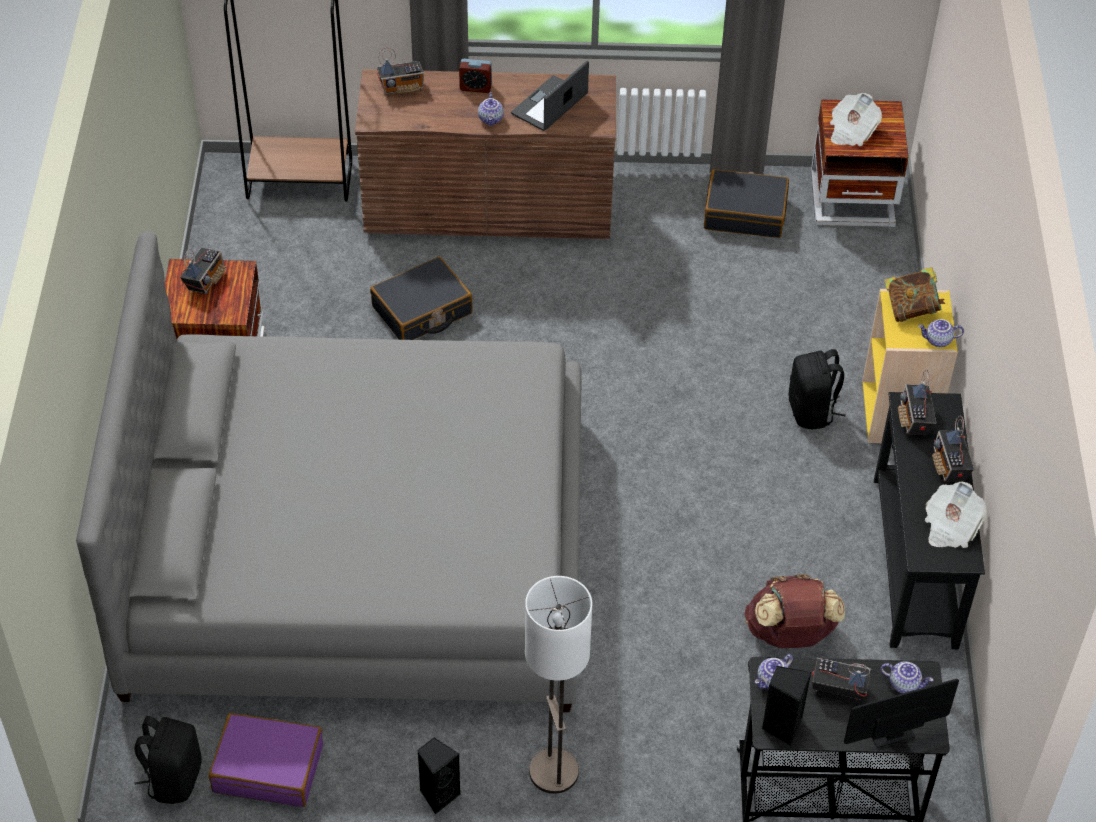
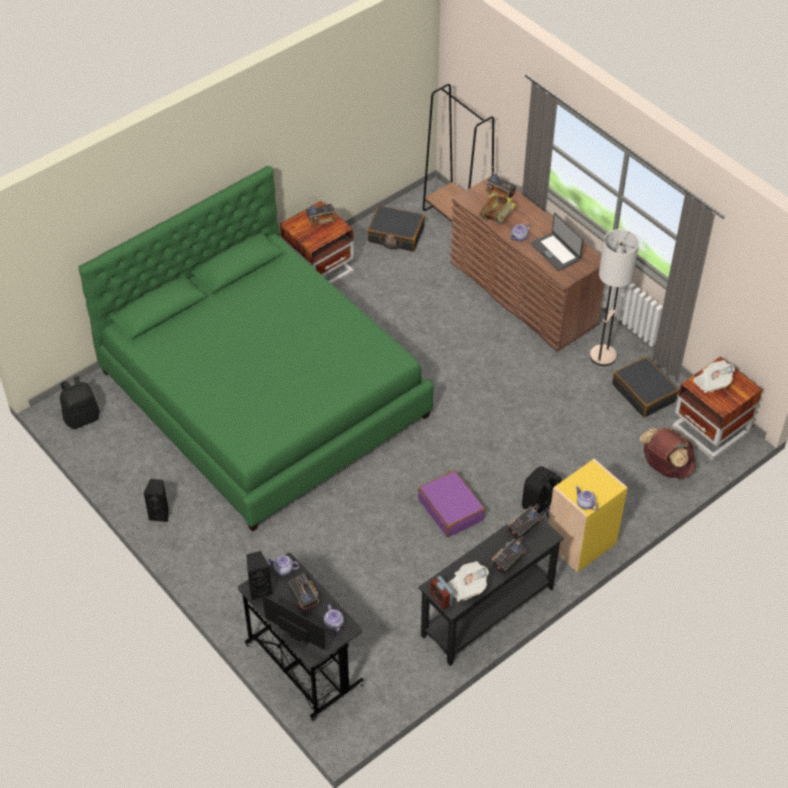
camera: 50 degrees right, 0 degrees up
(268, 768) = (117, 445): purple suitcase -> purple suitcase (451, 509)
(358, 551) = (264, 393): grey bed -> green bed
(422, 310) = (430, 316): black suitcase -> black suitcase (395, 235)
(475, 87) = (533, 218): alarm clock -> alarm clock (441, 598)
(550, 105) = (556, 251): laptop -> laptop turned 120 degrees counterclockwise
(554, 772) = (213, 548): floor lamp -> floor lamp (603, 356)
(789, 634) = (386, 588): brown backpack -> brown backpack (665, 467)
(911, 309) = (594, 479): book -> book (497, 217)

